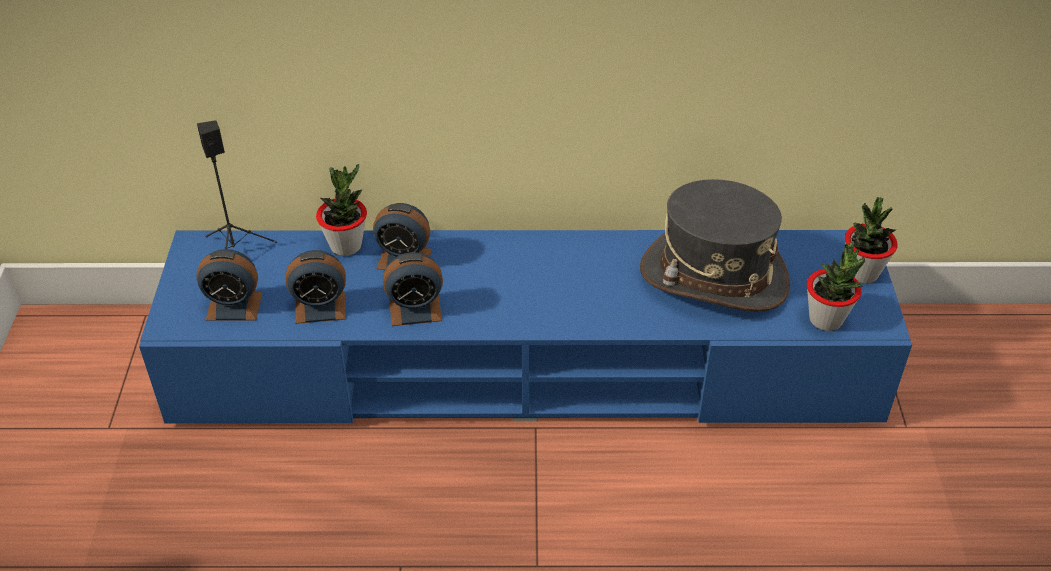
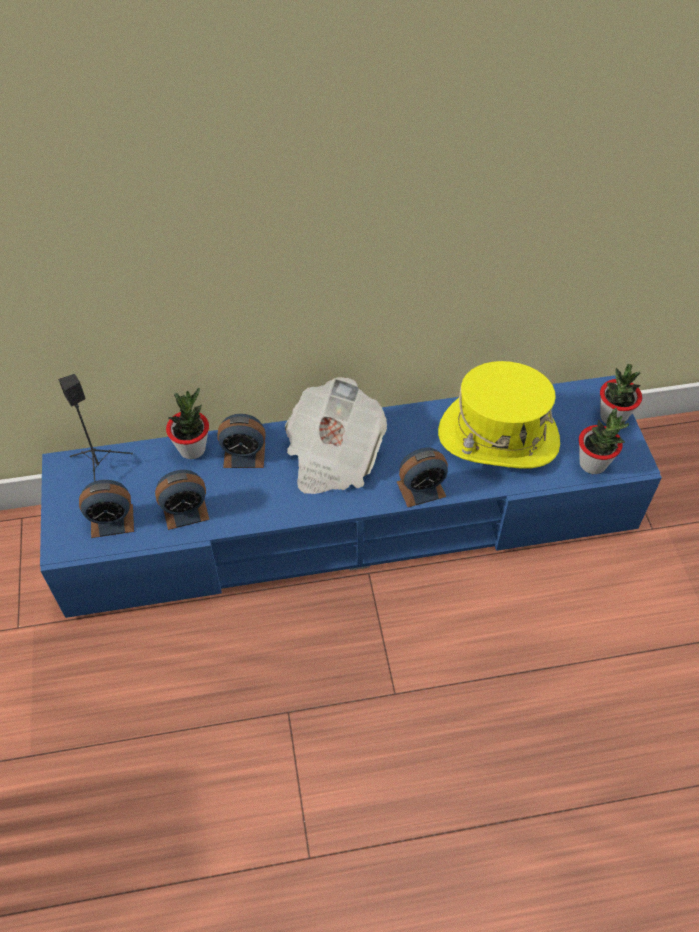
camera: 10 degrees left, 10 degrees up
(415, 309) = (264, 502): alarm clock -> alarm clock (421, 489)
(508, 272) = (332, 456): none -> newspaper
(713, 277) = (498, 437): grey hat -> yellow hat

